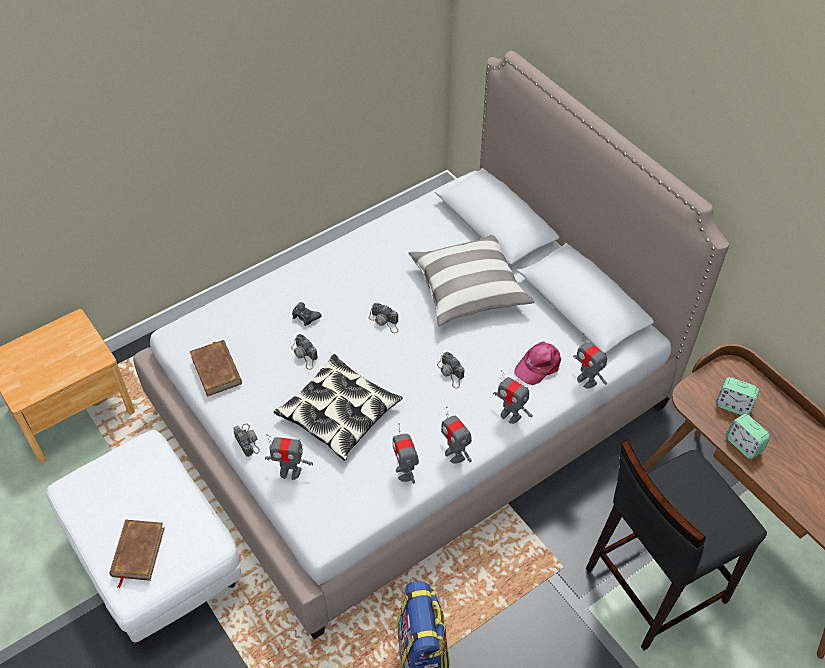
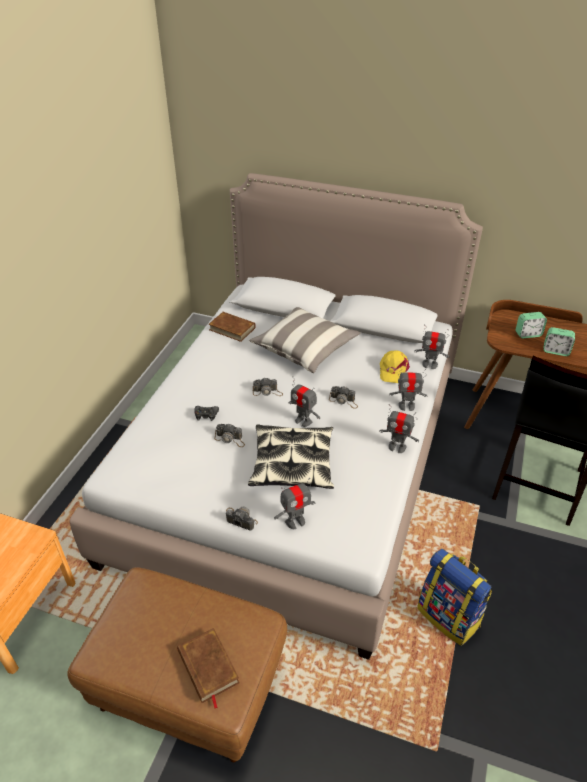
camera: 35 degrees left, 10 degrees down
(157, 558) = (190, 683): white ottoman -> brown ottoman
(216, 370) = (168, 483): brown book -> brown book (232, 328)
(405, 472) = (377, 476): toy robot -> toy robot (303, 421)
(538, 365) = (393, 370): pink cap -> yellow cap

